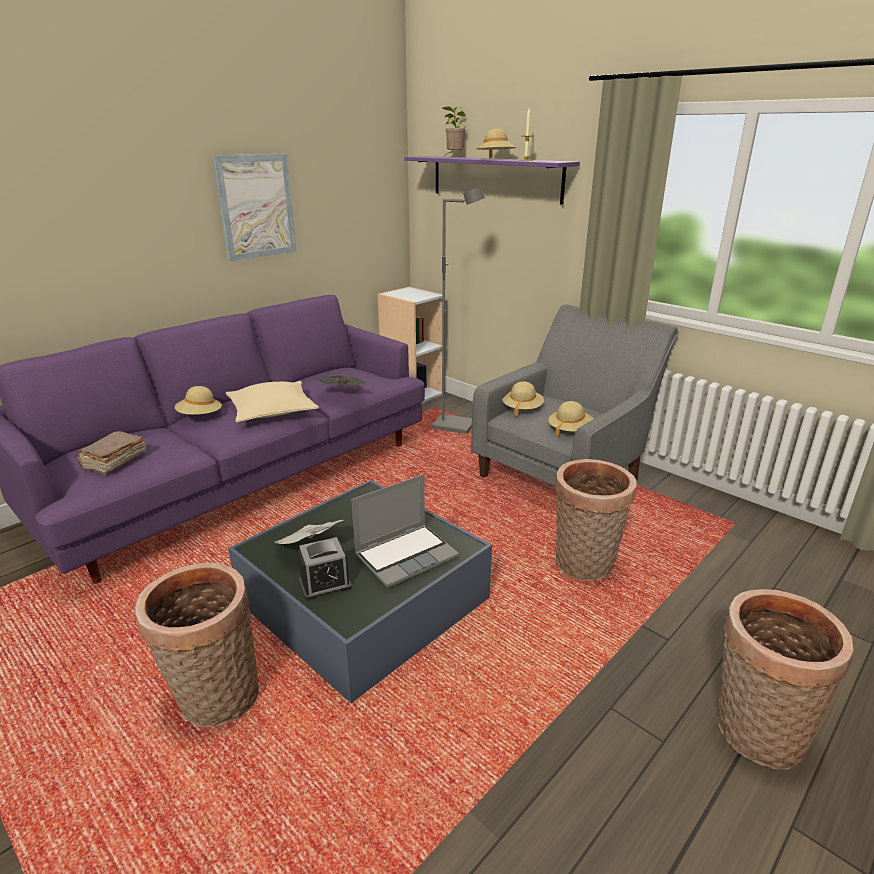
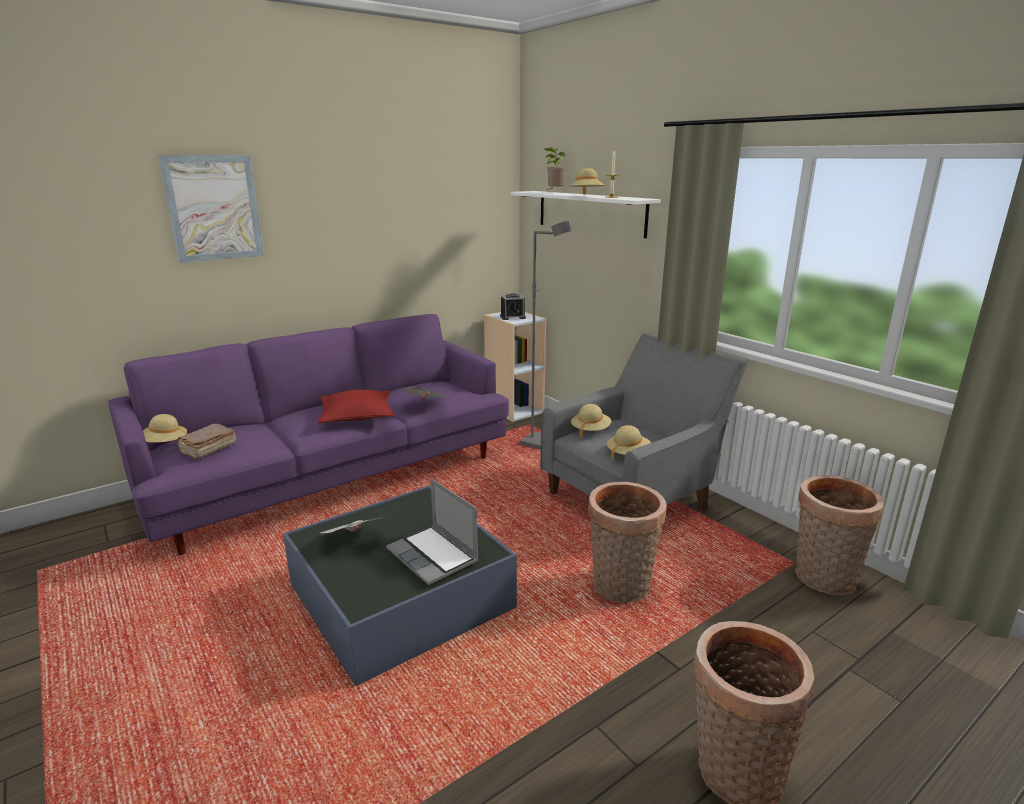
camera: 10 degrees right, 5 degrees down
(200, 416) = (294, 416): beige hat -> beige hat (164, 443)
(215, 699) = (242, 666): basket -> basket (822, 579)
(256, 206) = (368, 234): picture -> picture (214, 208)
(272, 411) = (357, 416): beige pillow -> red pillow
(325, 584) = (352, 574): alarm clock -> alarm clock (512, 317)
(406, 555) = (434, 556): laptop -> laptop turned 75 degrees clockwise
(495, 178) = (590, 212): purple shelf -> white shelf

